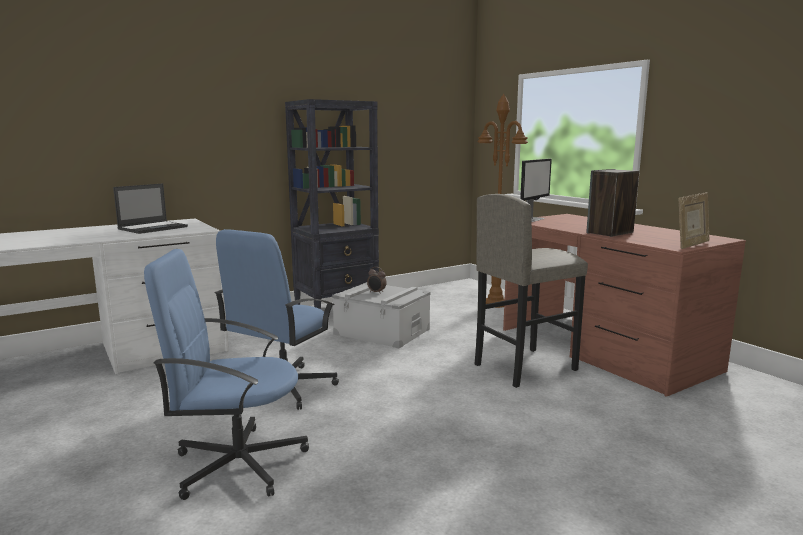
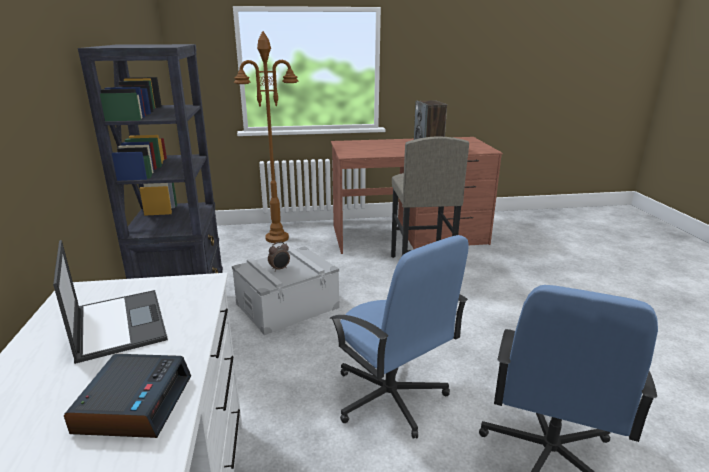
camera: 65 degrees left, 10 degrees up
(85, 237) = (134, 404): none -> alarm clock
(532, 219) = (348, 152): monitor -> none
(691, 245) = (484, 147): picture frame -> none

